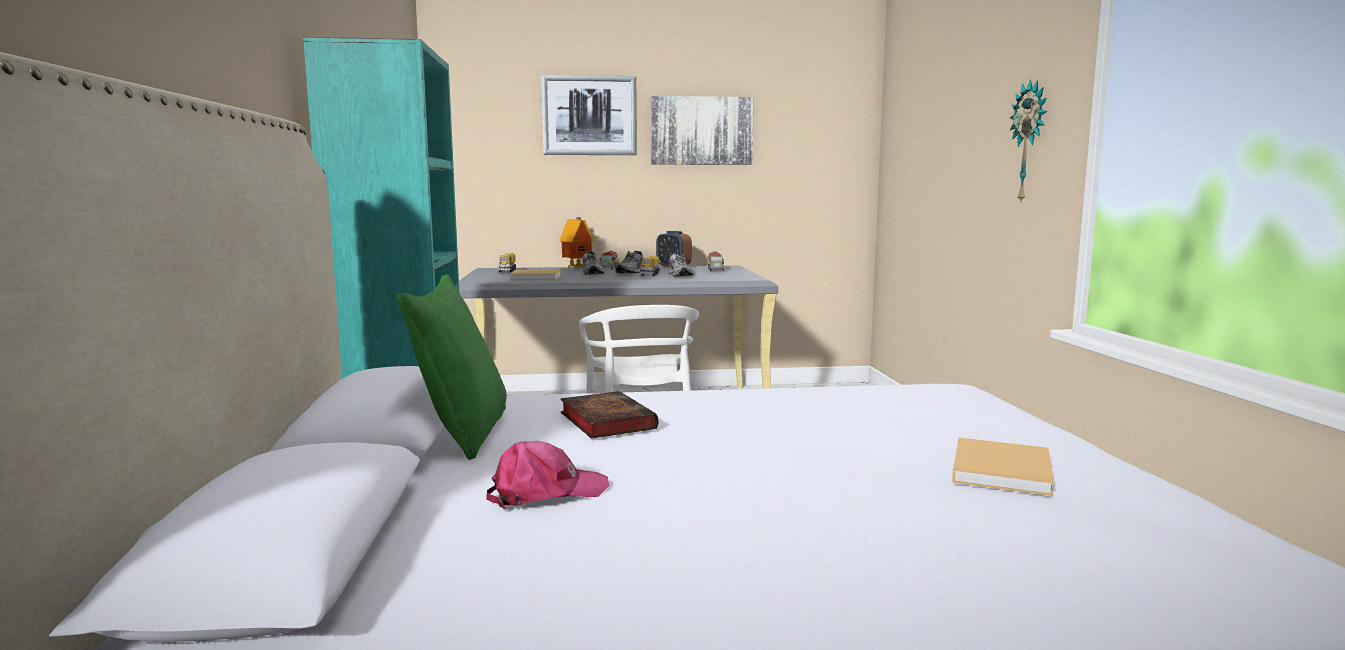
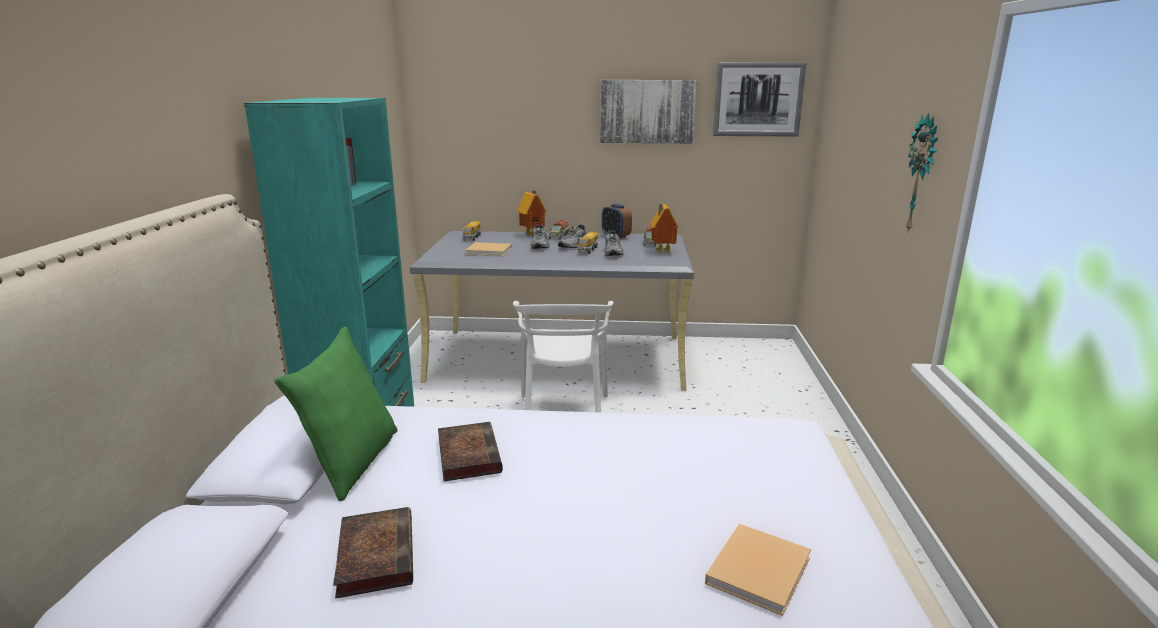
camera: 10 degrees right, 10 degrees up
(546, 492) = (375, 554): pink cap -> book
(589, 115) = (545, 98): picture -> picture (758, 99)
(733, 273) = (662, 251): none -> toy house

